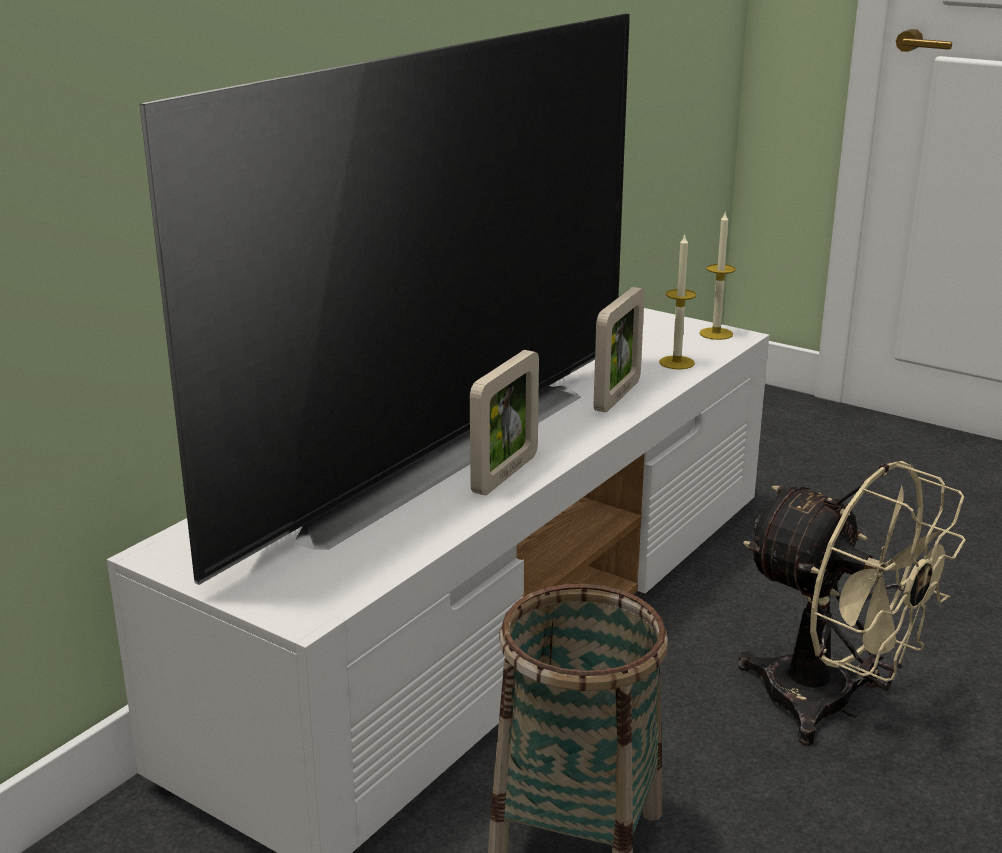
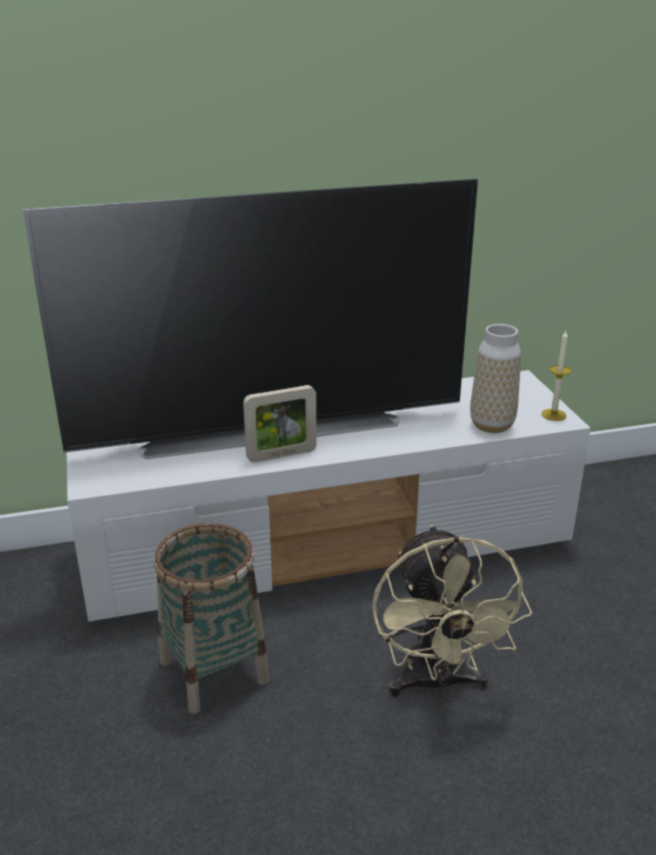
camera: 40 degrees right, 5 degrees up
(617, 396) = (418, 433): picture frame -> none
(676, 362) = (491, 425): candle -> vase

